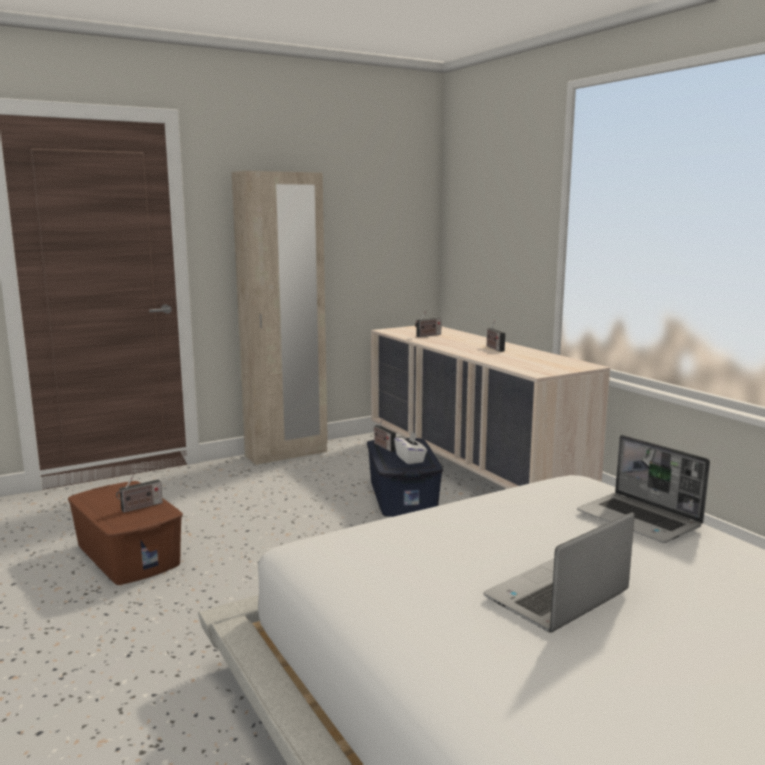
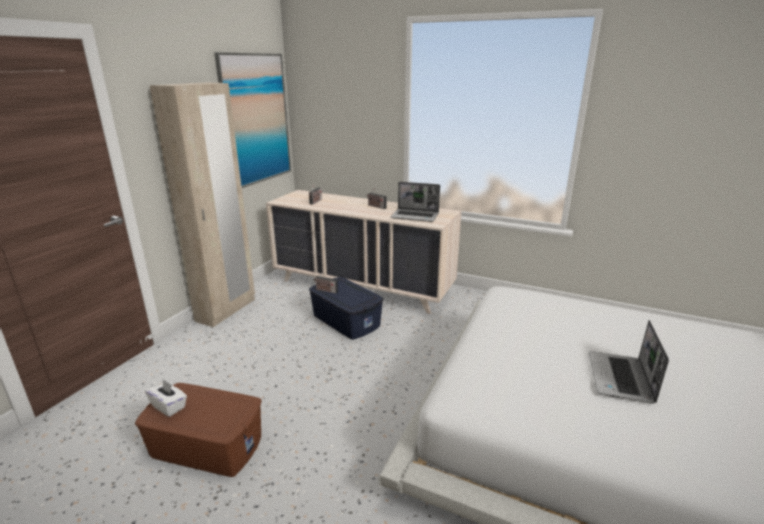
camera: 35 degrees left, 10 degrees up
(140, 507) = (218, 406): radio -> none
(381, 225) = (256, 119): none -> picture
(410, 459) = (355, 295): white tissue box -> white tissue box (169, 406)
(640, 520) = (576, 310): laptop -> laptop (415, 216)

